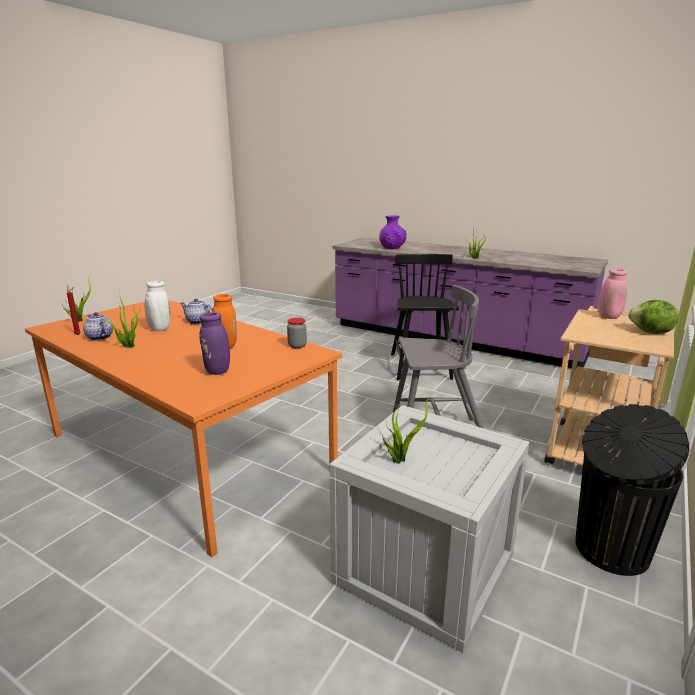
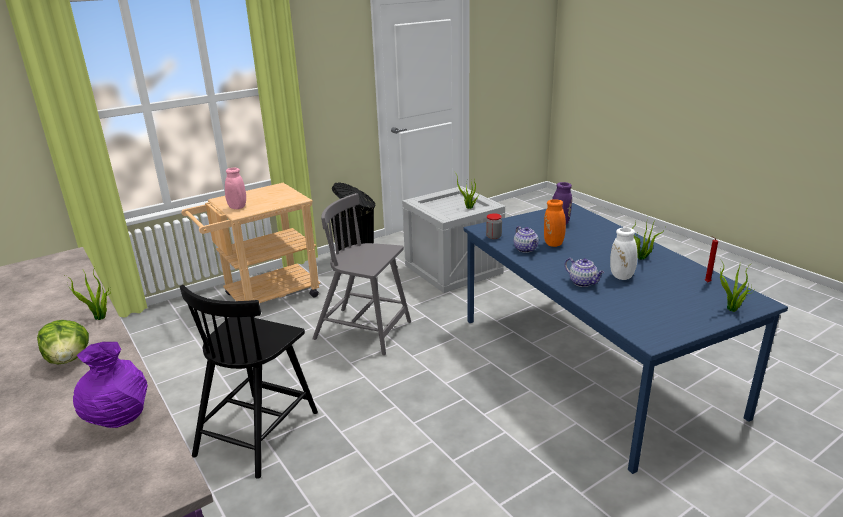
camera: 155 degrees left, 5 degrees up
(99, 337) = (679, 274): teapot -> teapot (526, 249)
(185, 453) = (593, 364): orange dining table -> blue dining table
(650, 332) = (251, 193): lettuce -> lettuce (69, 359)

